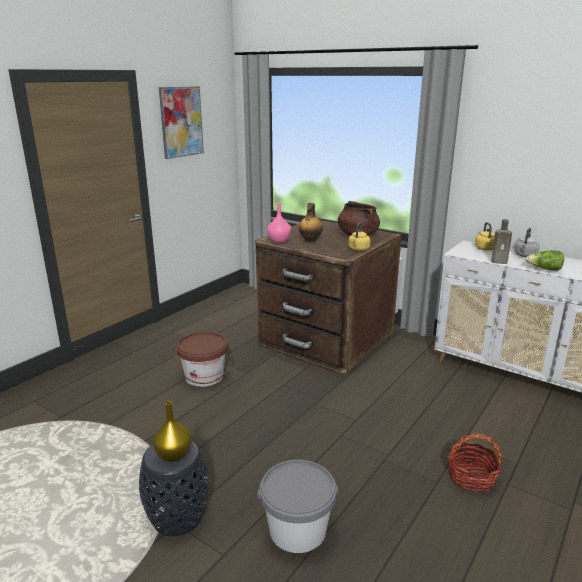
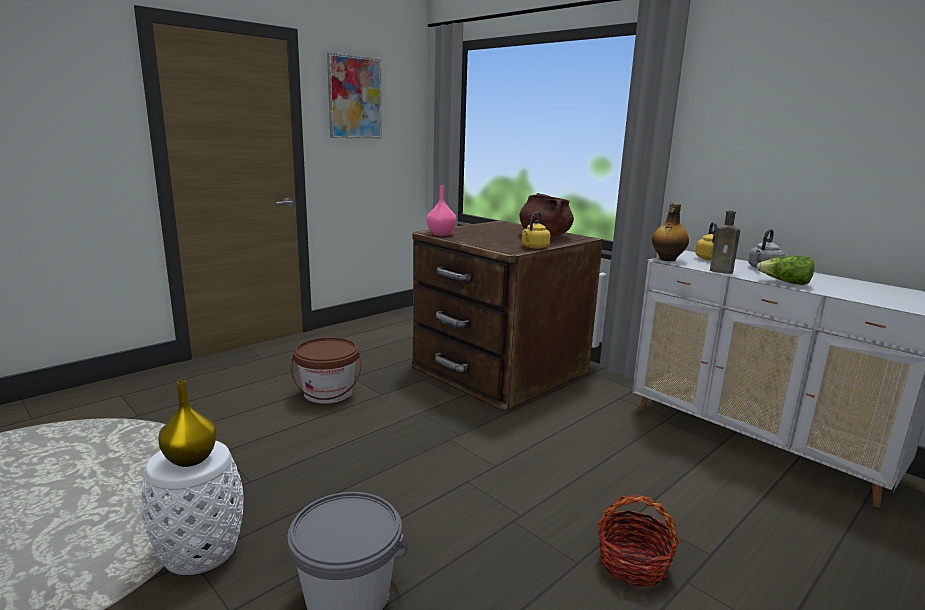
camera: 10 degrees right, 5 degrees down
(177, 517) = (200, 551): black stool -> white stool
(310, 241) = (479, 236): bottle -> bottle (667, 259)

